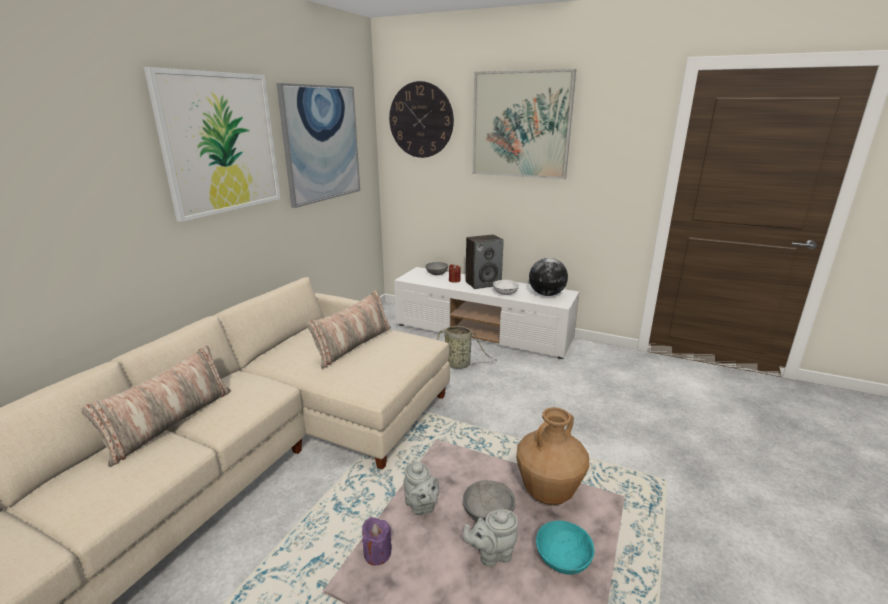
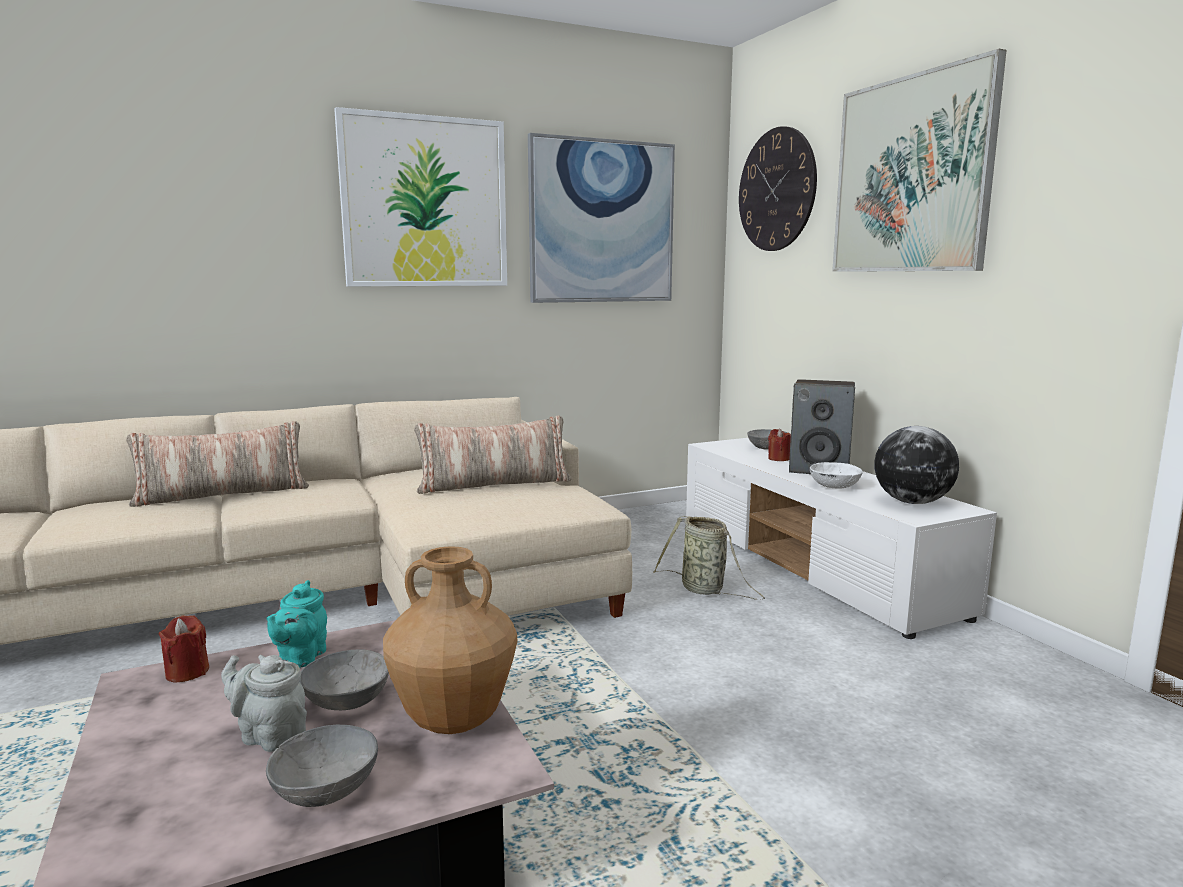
camera: 40 degrees right, 10 degrees down
(377, 553) = (187, 672): purple candle -> red candle
(421, 506) = (300, 658): grey teapot -> turquoise teapot
(563, 558) = (327, 788): turquoise bowl -> grey bowl

